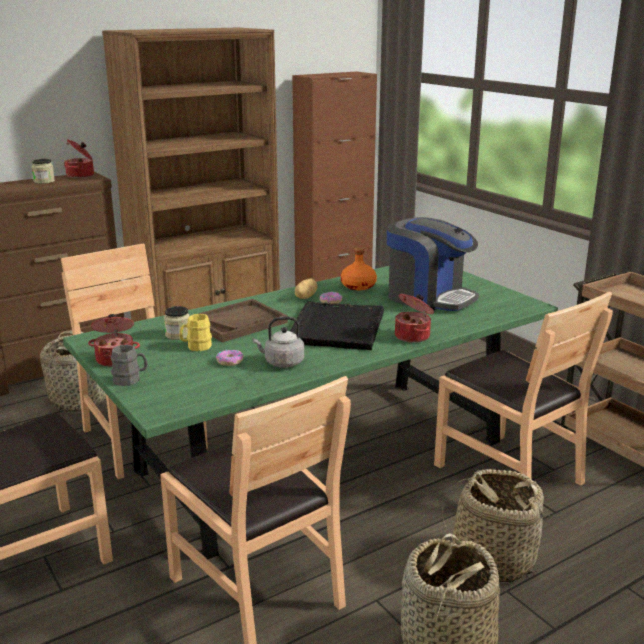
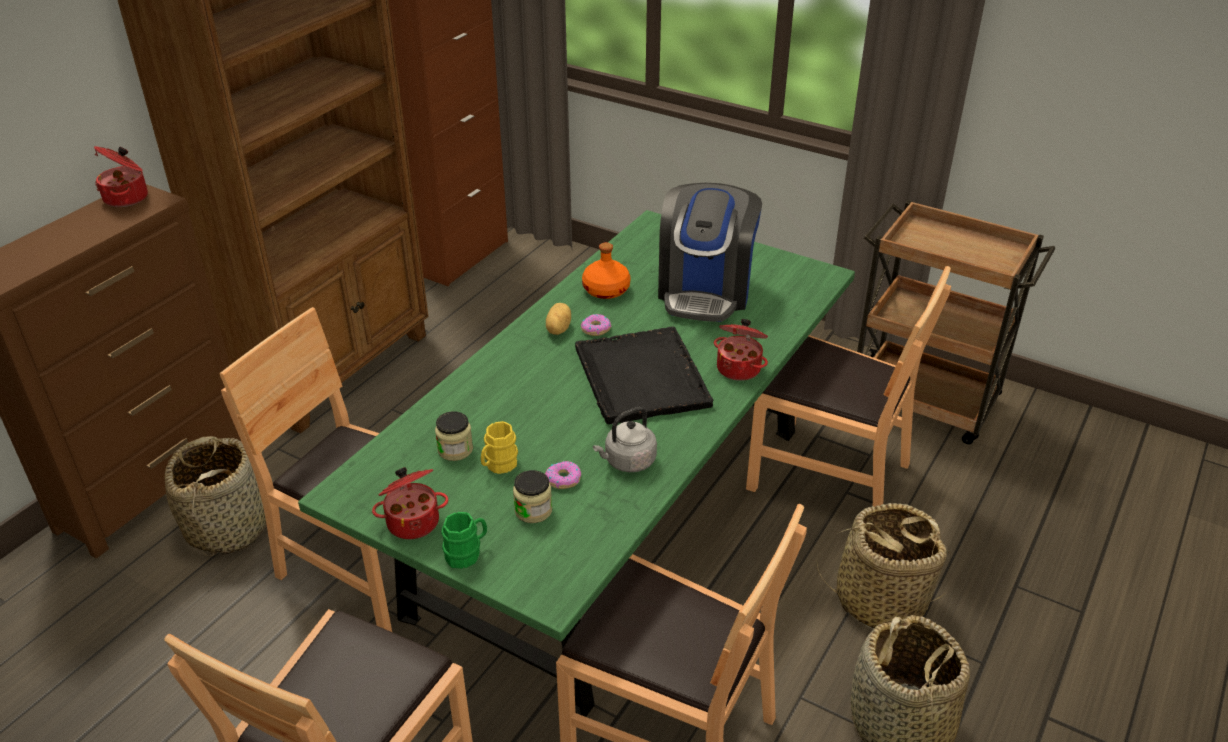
camera: 25 degrees left, 15 degrees up
(44, 181) = (83, 228): jar -> jar (533, 510)
(130, 380) = (467, 553): grey mug -> green mug
(238, 322) = (513, 402): brown tray -> none
(428, 298) = (705, 291): coffee machine -> coffee machine turned 90 degrees clockwise

